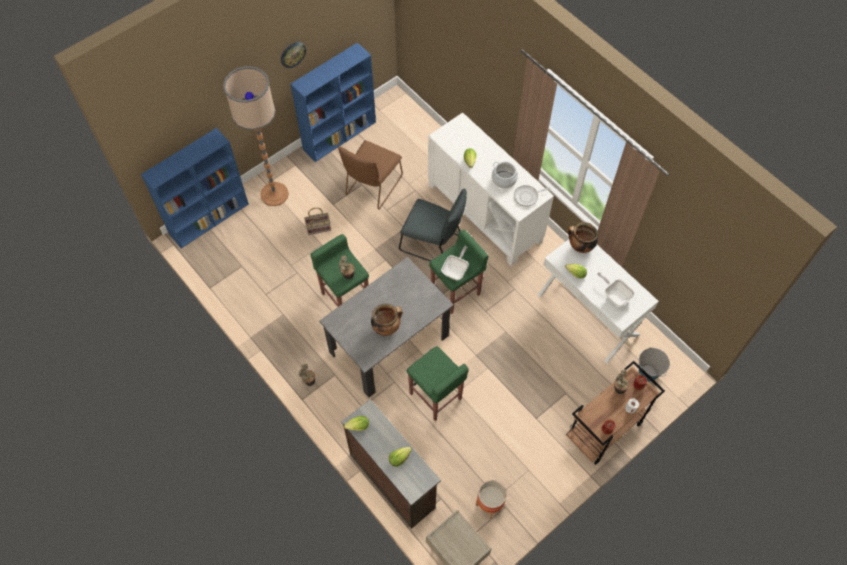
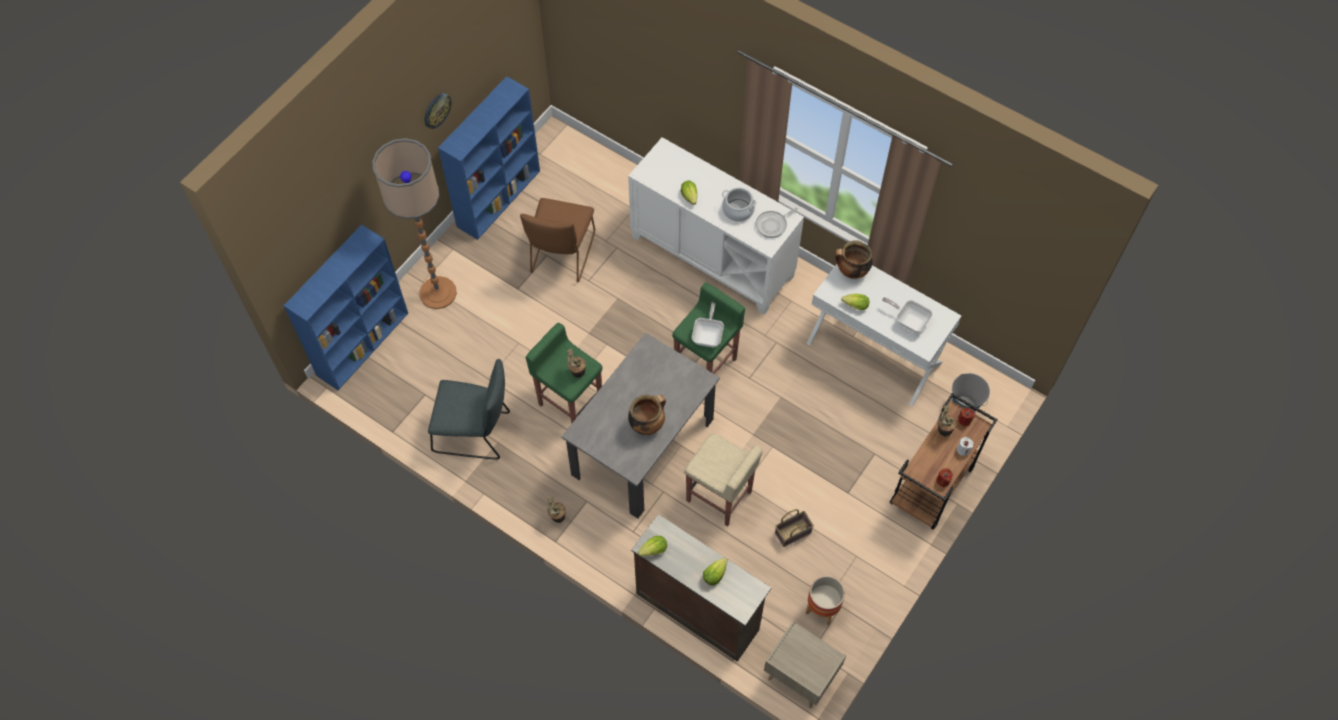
camera: 15 degrees left, 0 degrees up
(319, 227) = (509, 322): basket -> basket (793, 532)
(433, 244) = (660, 310): grey chair -> grey chair (475, 433)
(435, 397) = (719, 497): green stool -> beige stool

